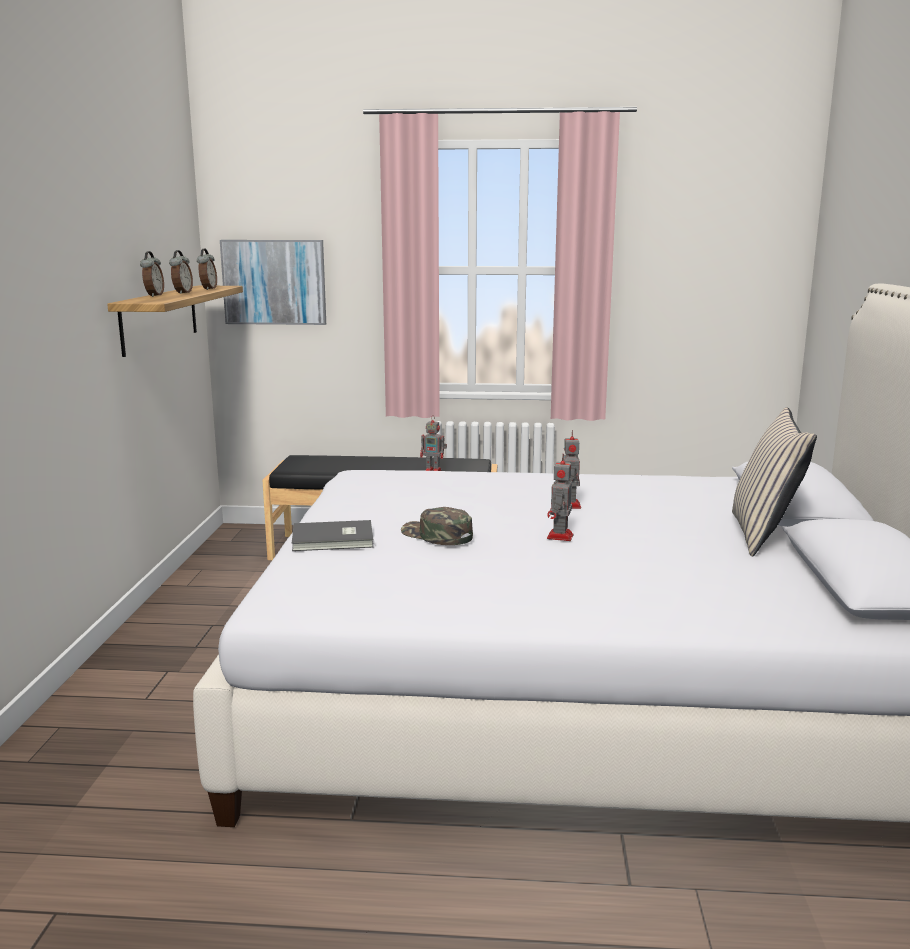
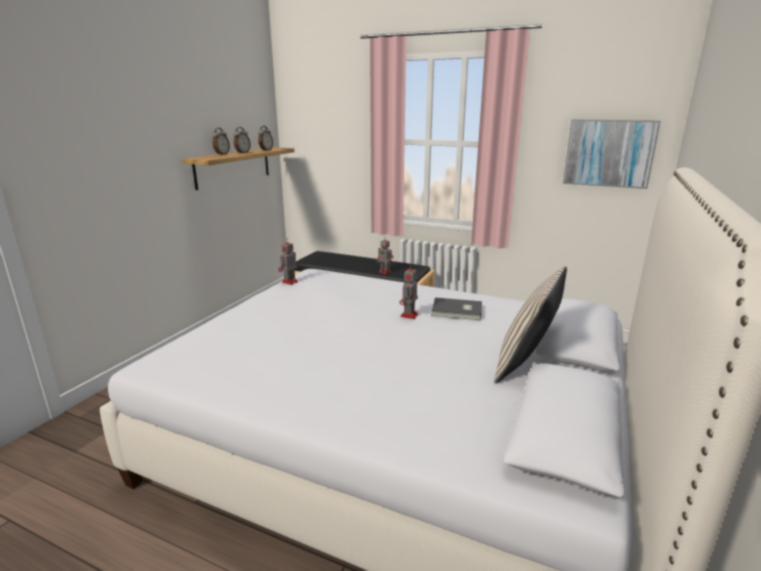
camera: 20 degrees right, 5 degrees up
(274, 282) = (314, 146): picture -> picture (608, 153)
(334, 539) = (237, 320): grey book -> grey book (457, 311)
(436, 535) = (299, 326): green cap -> none
(560, 537) = (373, 341): toy robot -> toy robot (289, 282)

